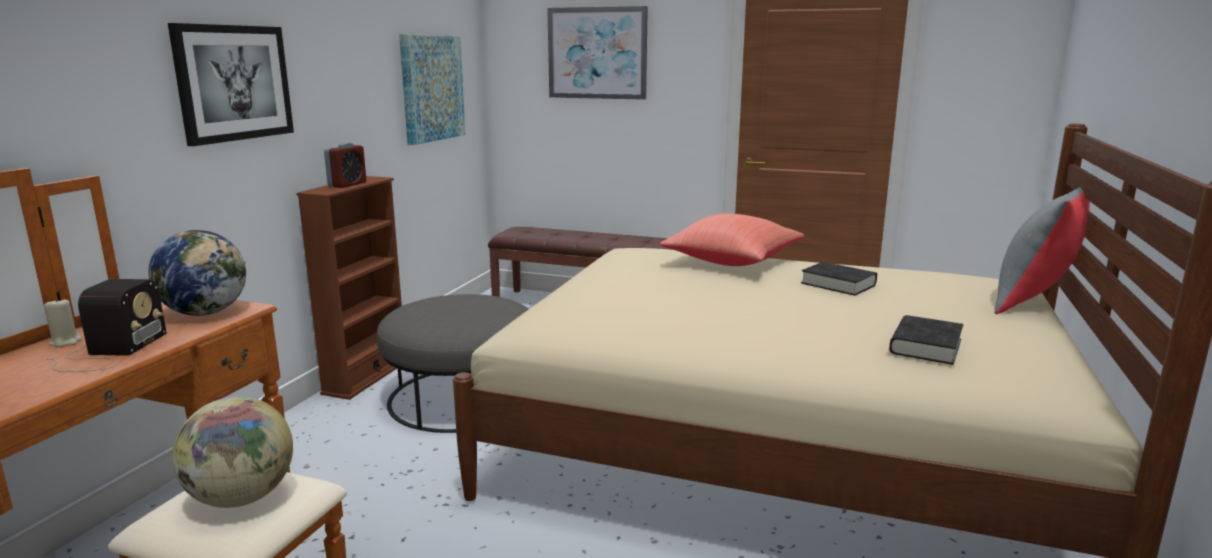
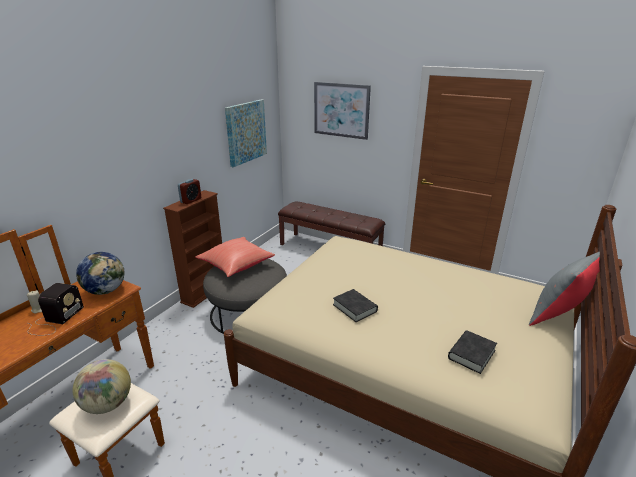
camera: 10 degrees right, 10 degrees up
(234, 83) = (125, 158): picture -> none
(733, 262) = (393, 260): red pillow -> red pillow (237, 266)
(838, 284) = (445, 288): black book -> black book (354, 308)

